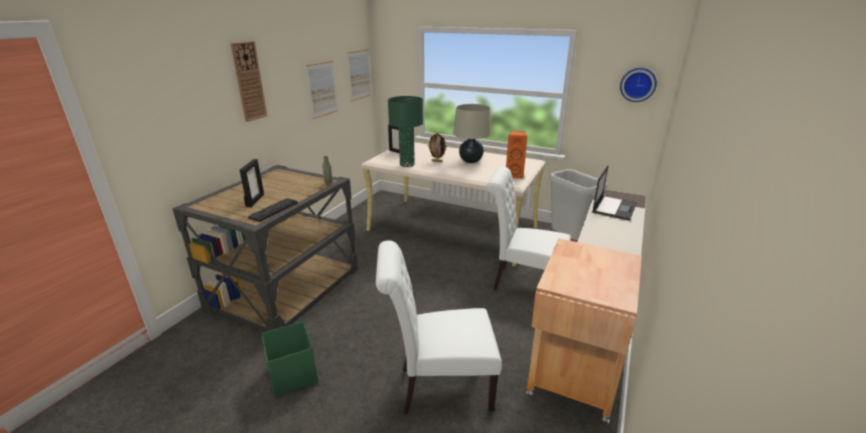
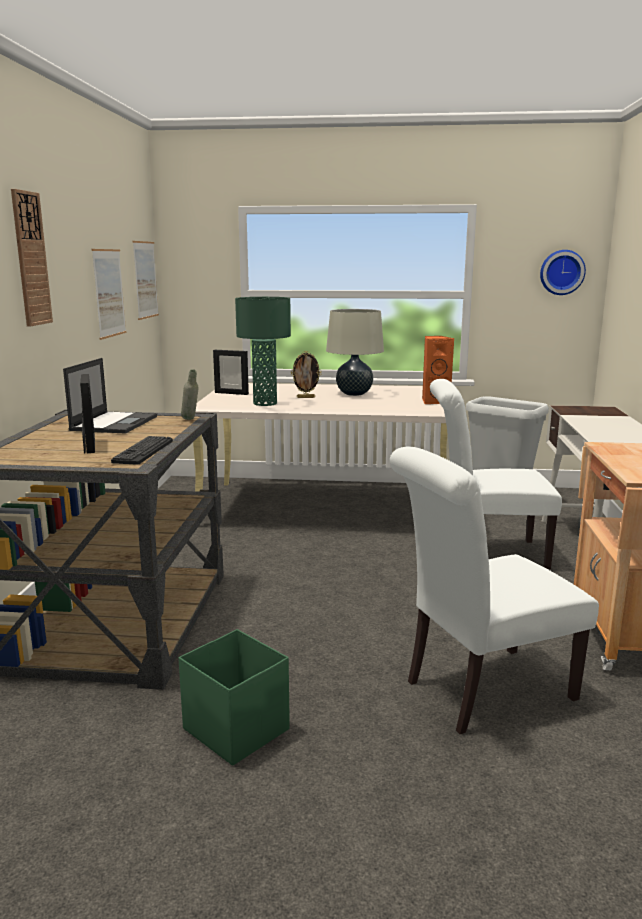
camera: 20 degrees left, 10 degrees down
(614, 208) = (595, 419): laptop -> laptop (114, 423)

